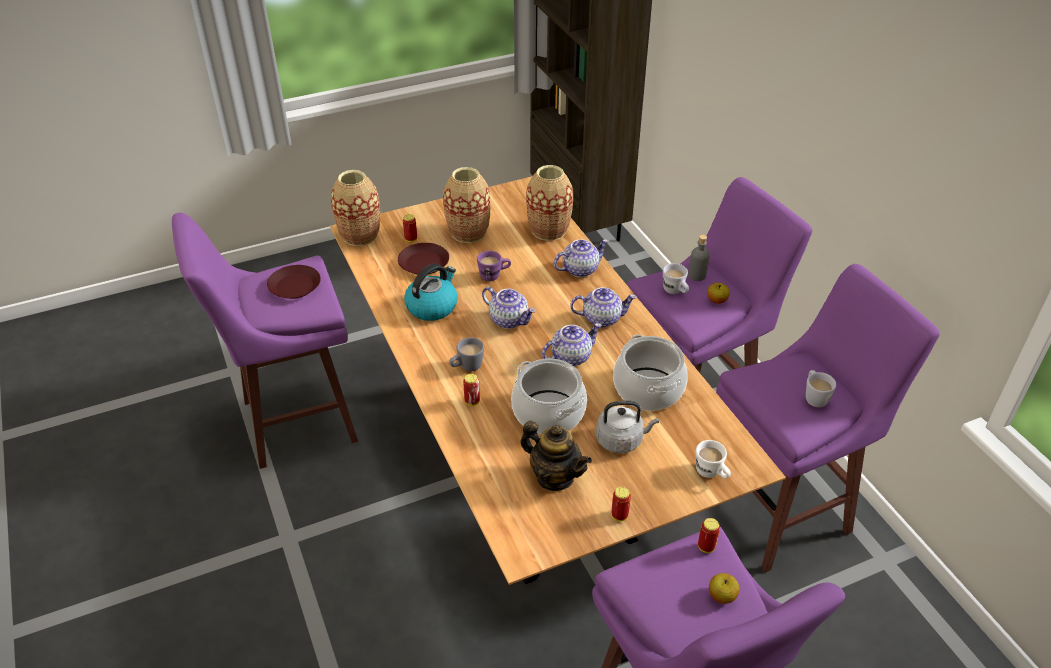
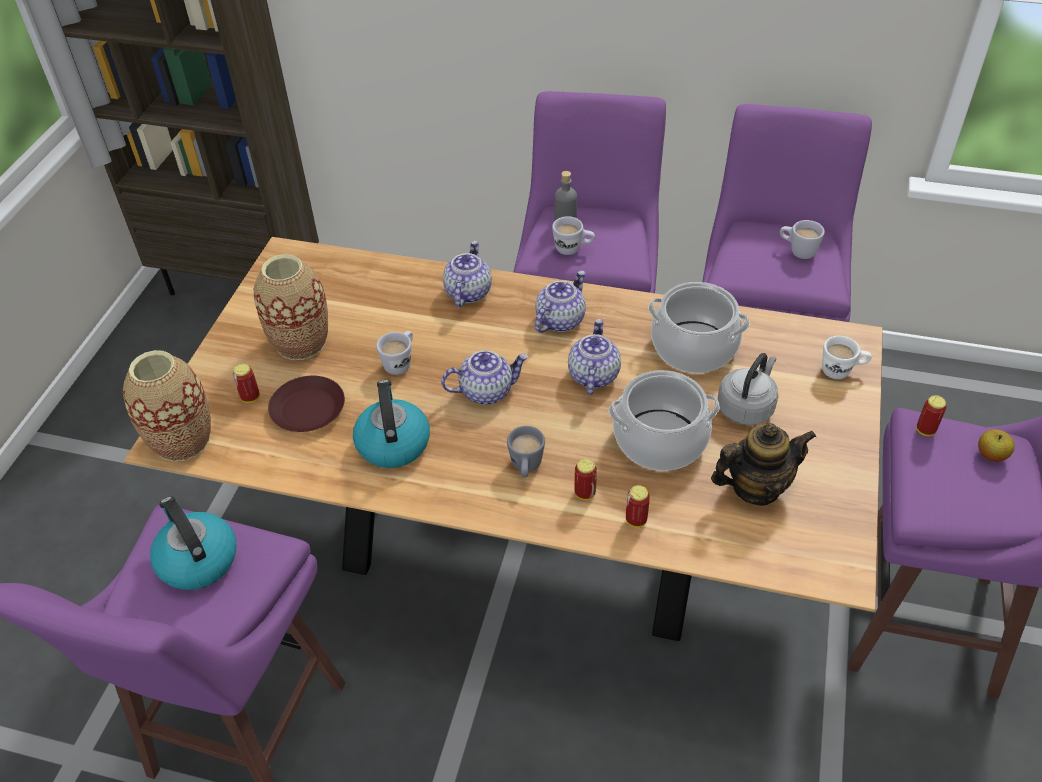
camera: 50 degrees left, 5 degrees up
(294, 286) = (197, 559): brown plate -> kettle
(494, 275) = (400, 362): purple mug -> white mug
(548, 230) = (377, 279): vase -> none
(619, 515) = (846, 467): can -> can (636, 520)
(717, 300) = (614, 231): apple -> none

